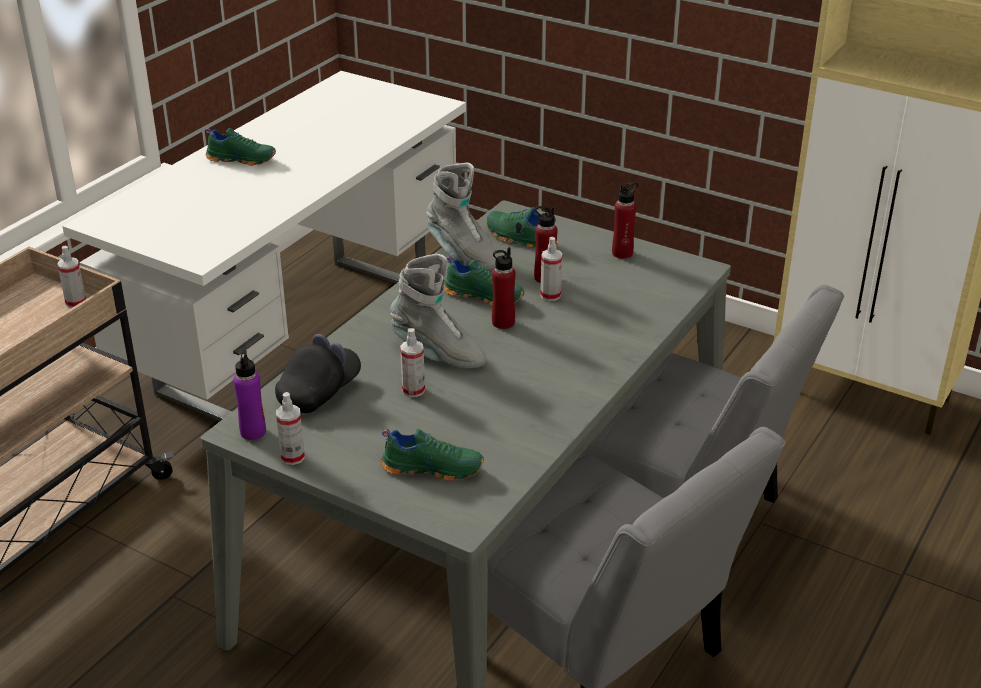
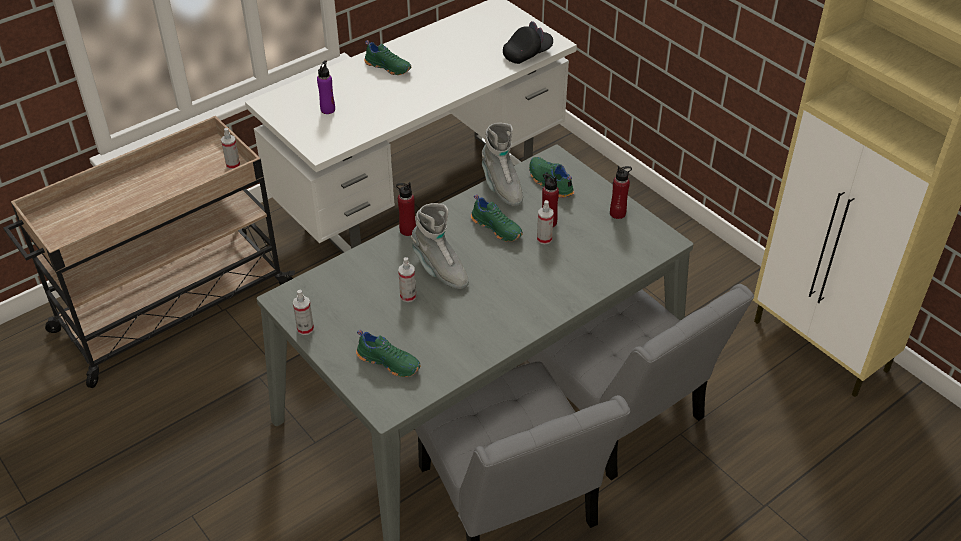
camera: 20 degrees right, 10 degrees up
(253, 432) = (290, 302): purple bottle -> purple bottle (328, 109)
(319, 392) = (346, 281): black cap -> black cap (527, 54)
(503, 322) = (498, 254): red bottle -> red bottle (407, 230)

